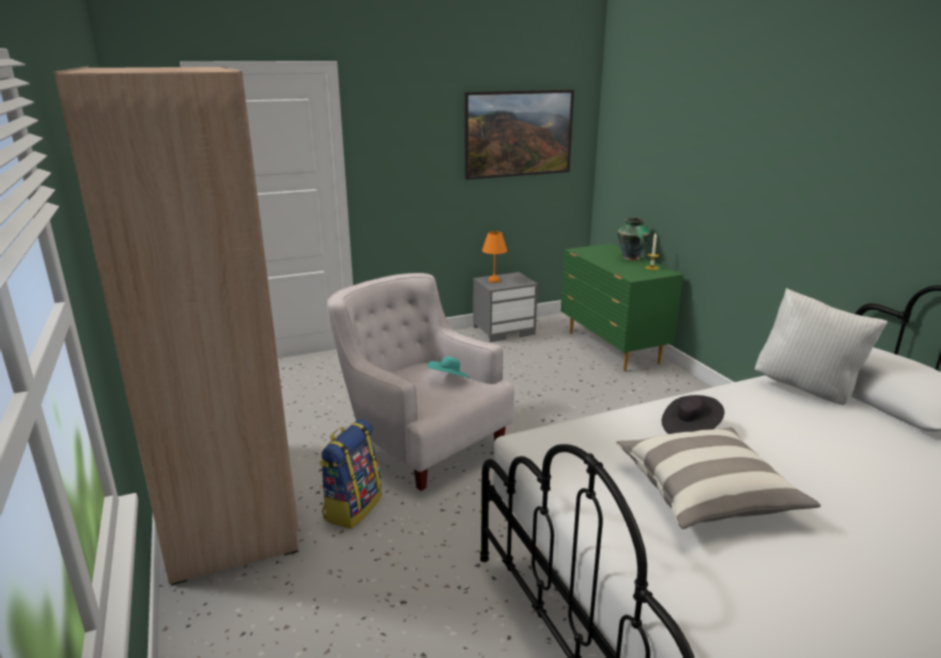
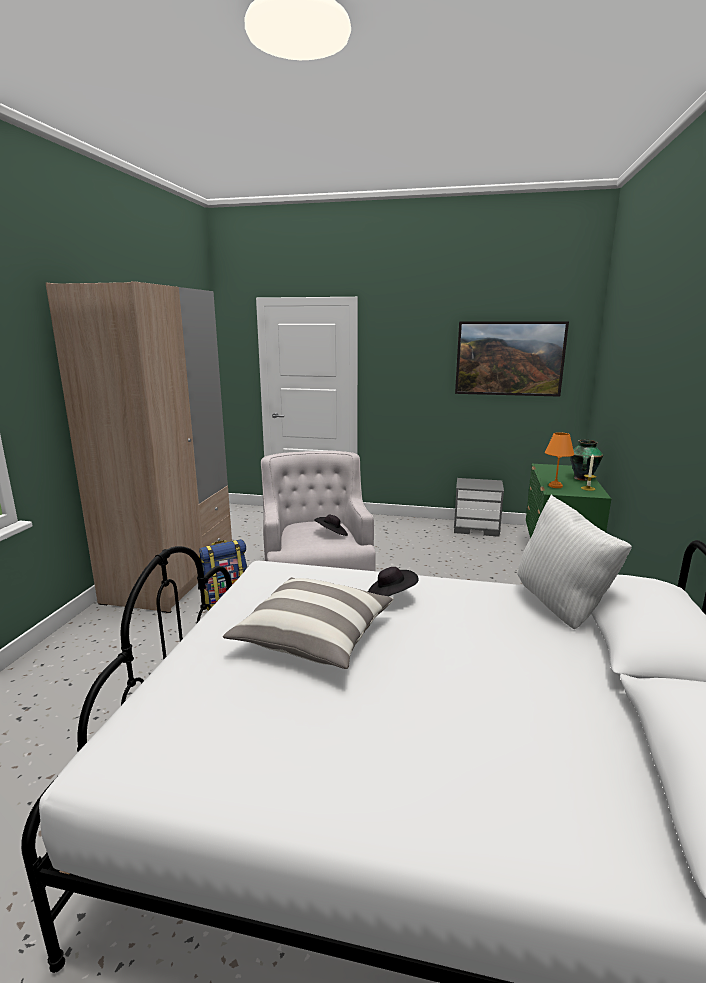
camera: 35 degrees right, 5 degrees down
(449, 380) = (332, 534): turquoise hat -> black hat
(494, 280) = (471, 482): orange table lamp -> orange table lamp (556, 486)

